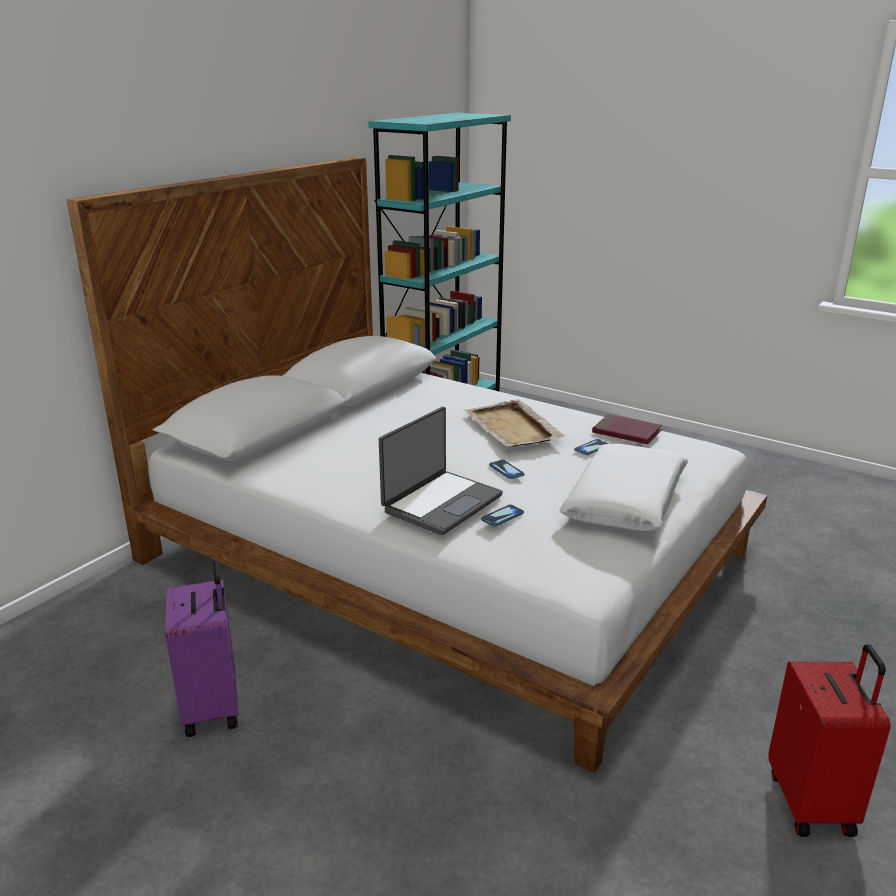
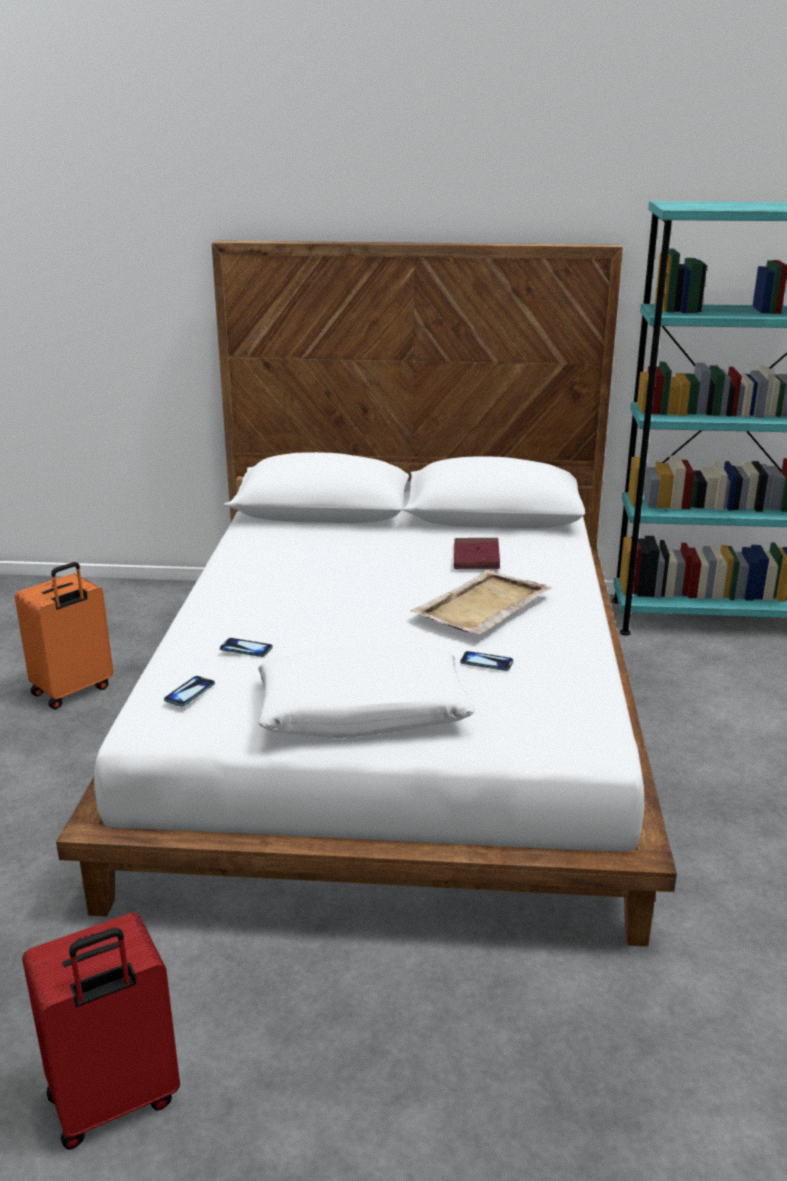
camera: 60 degrees right, 0 degrees up
(213, 707) = (73, 691): purple suitcase -> orange suitcase
(441, 503) = (250, 615): laptop -> none
(506, 470) = (361, 628): phone -> phone (189, 692)
(626, 432) = (564, 674): red book -> red book (476, 557)

